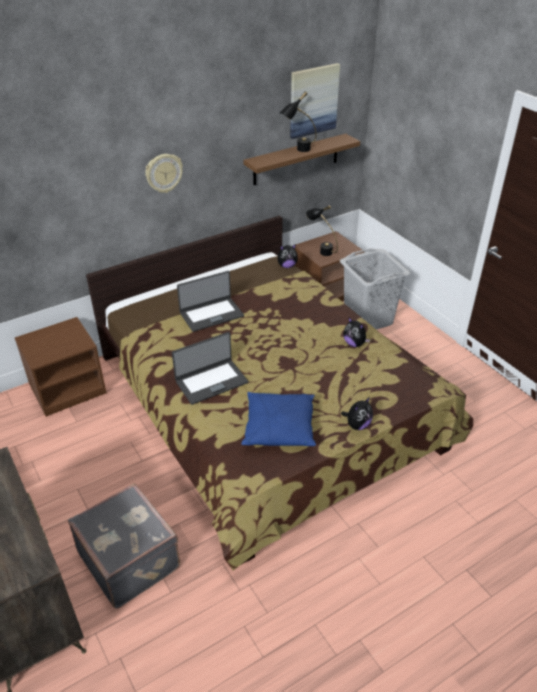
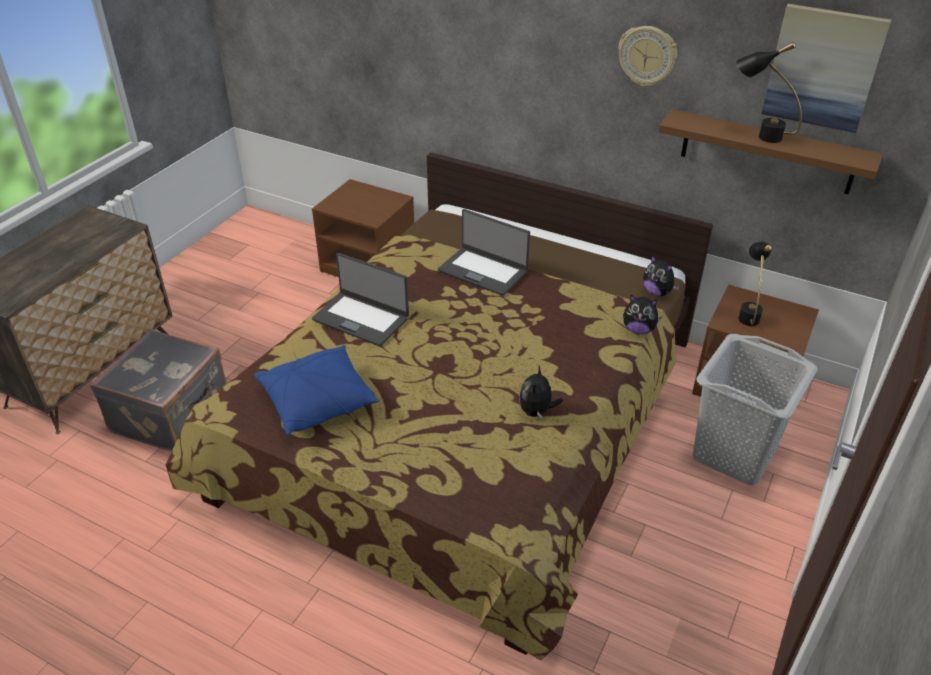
camera: 60 degrees right, 0 degrees up
(163, 173) = (549, 73): wall clock -> wall clock (647, 56)
(357, 425) = (369, 469): plush toy -> plush toy (638, 330)

